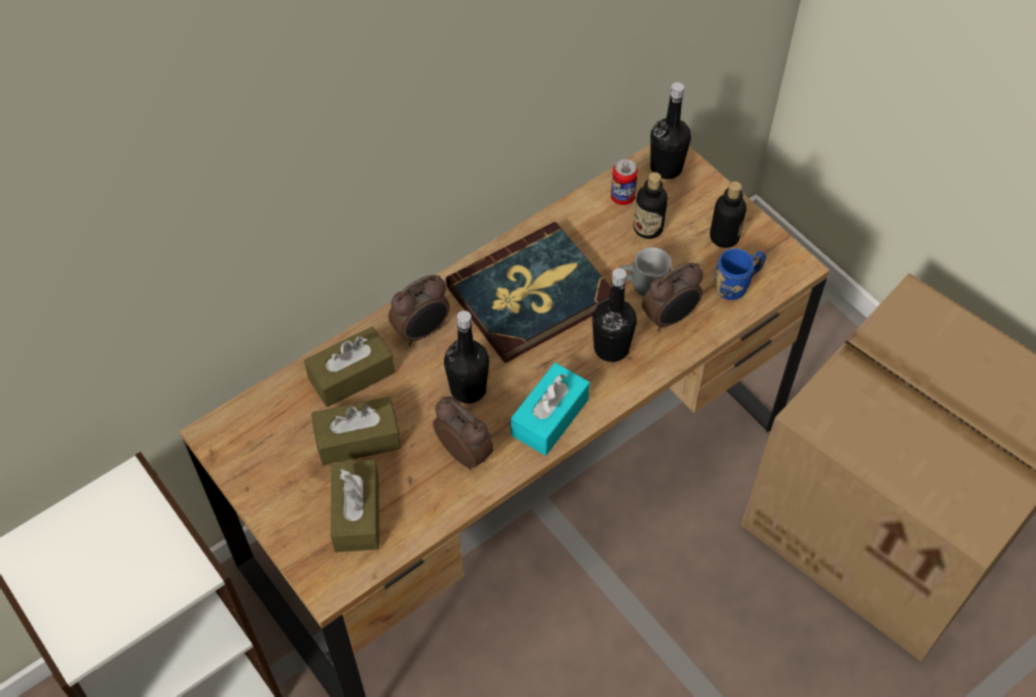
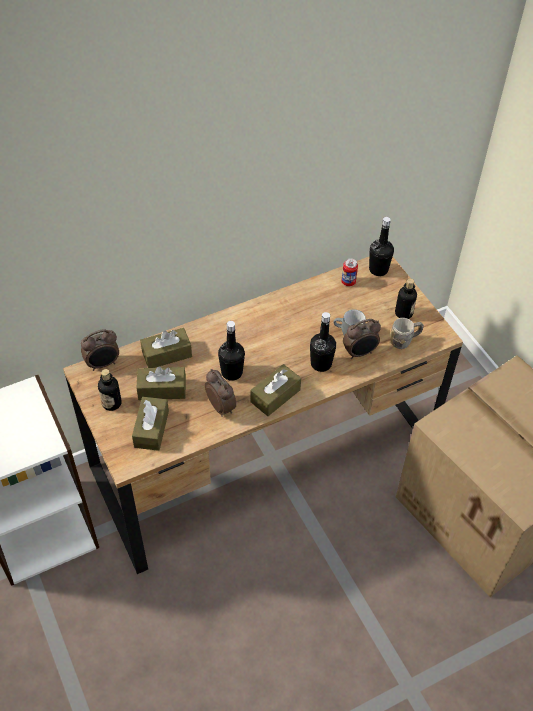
camera: 10 degrees right, 5 degrees down
(422, 331) = (213, 337): alarm clock -> alarm clock (103, 364)
(531, 296) = (281, 328): book -> none
(549, 417) = (275, 396): turquoise tissue box -> brown tissue box
(648, 228) = (359, 301): bottle -> bottle (111, 403)
(737, 285) = (404, 341): blue mug -> grey mug

